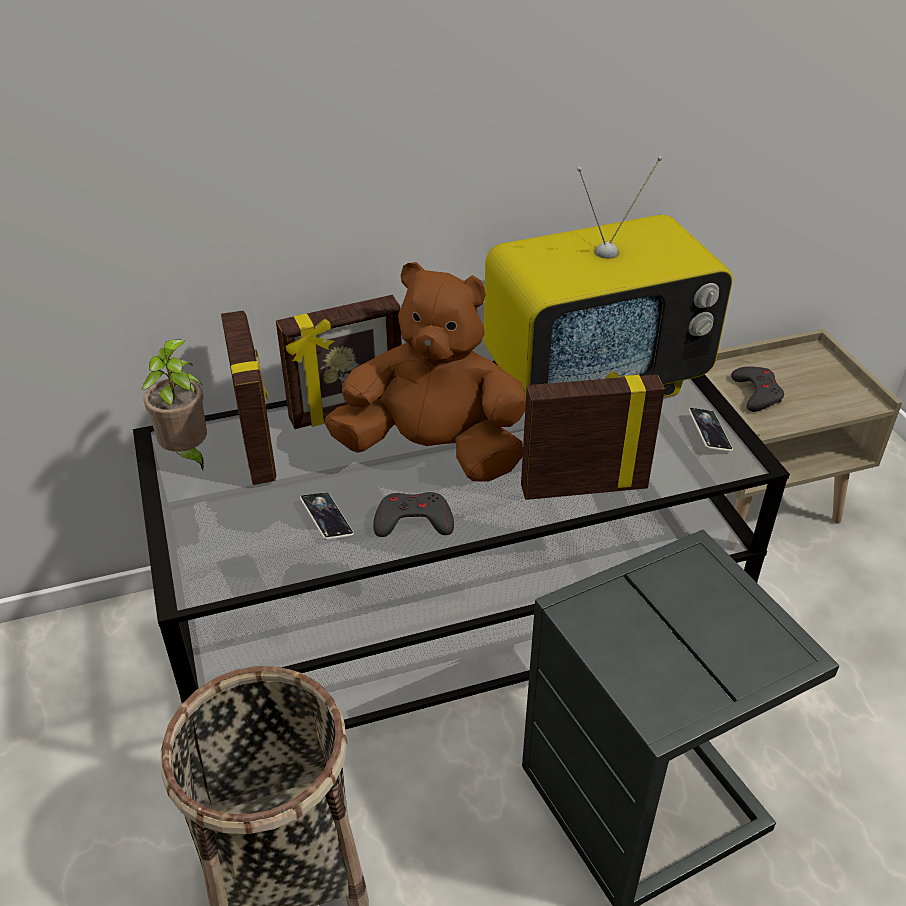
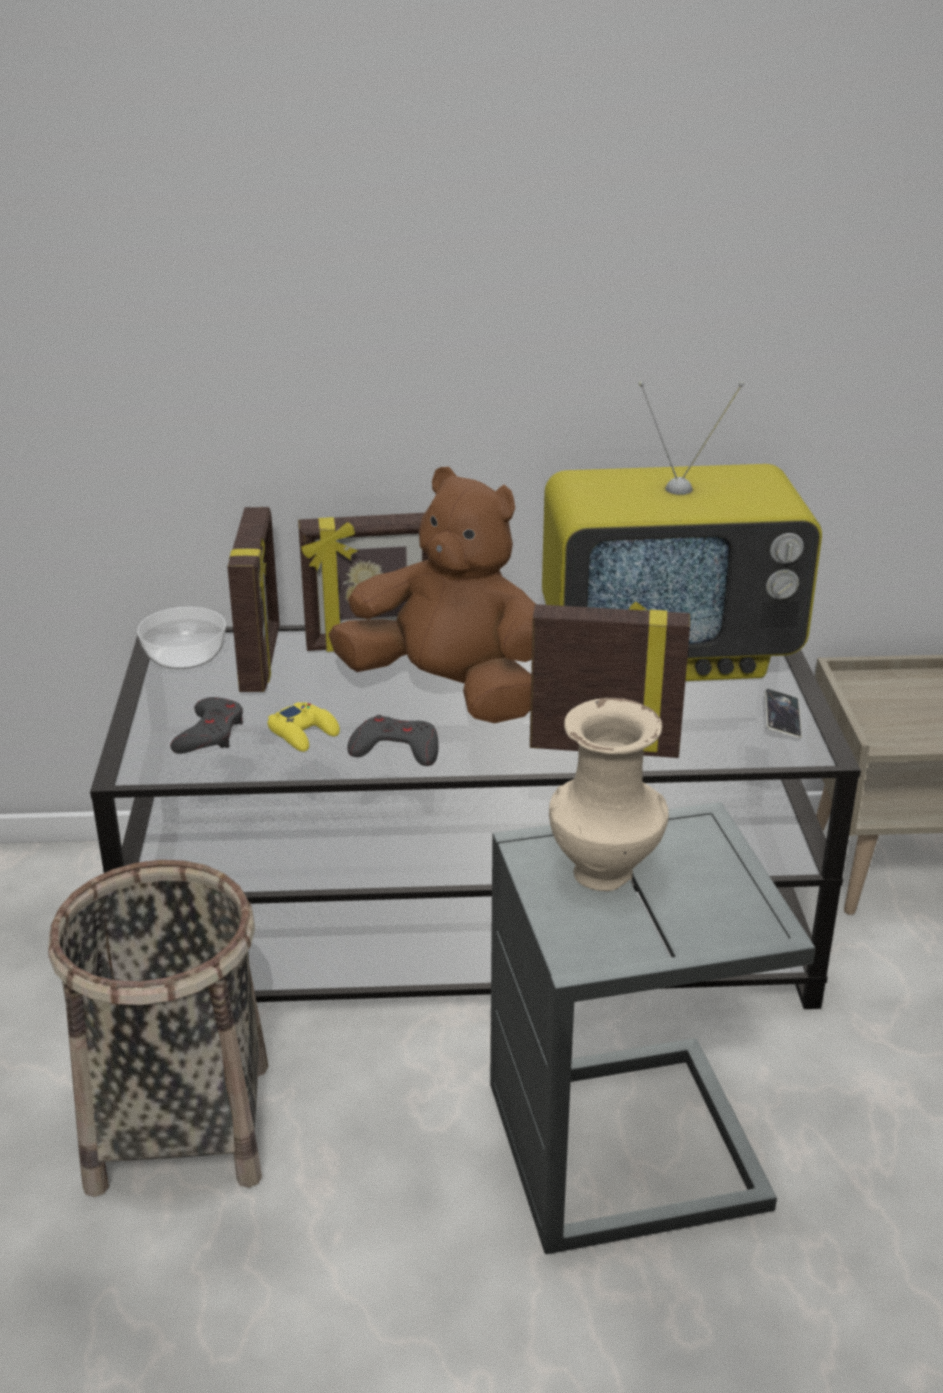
camera: 15 degrees right, 10 degrees down
(187, 454) = (184, 657): potted plant -> bowl
(327, 519) = (304, 733): phone -> yellow game controller
(645, 623) = (606, 873): none -> beige vase
(757, 393) = (891, 708): grey game controller -> grey game controller (210, 733)

